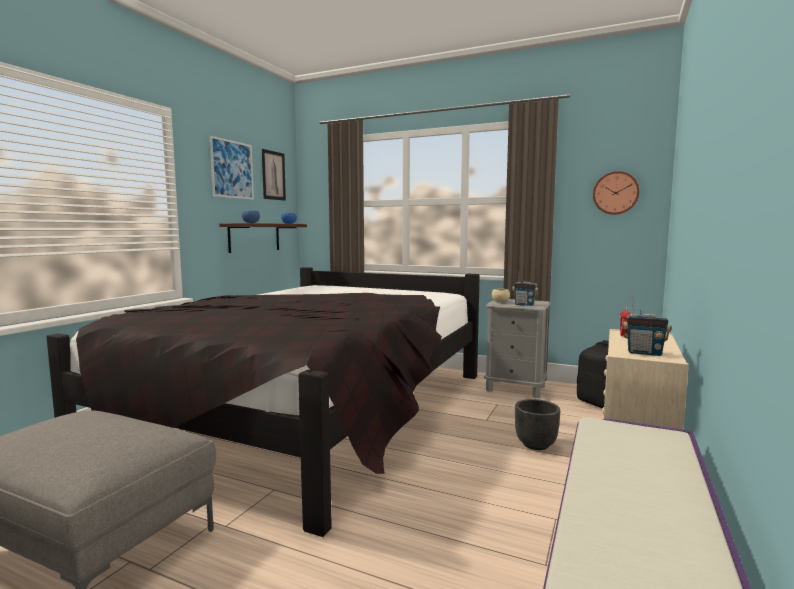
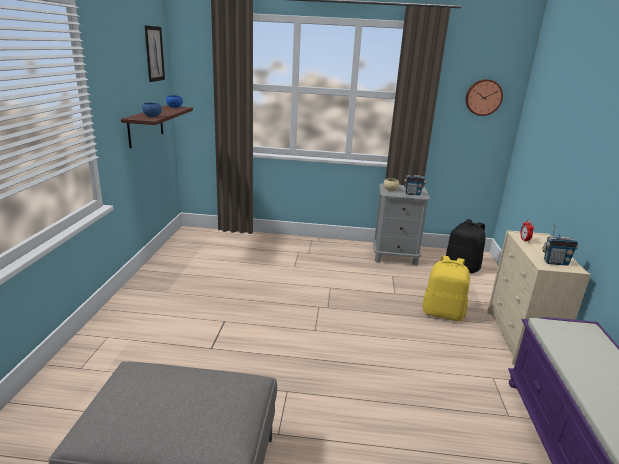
camera: 20 degrees left, 15 degrees up
(232, 169) = (125, 55): picture -> none
(311, 409) = (249, 300): black bed -> none
(536, 444) = (443, 313): black planter -> yellow backpack

